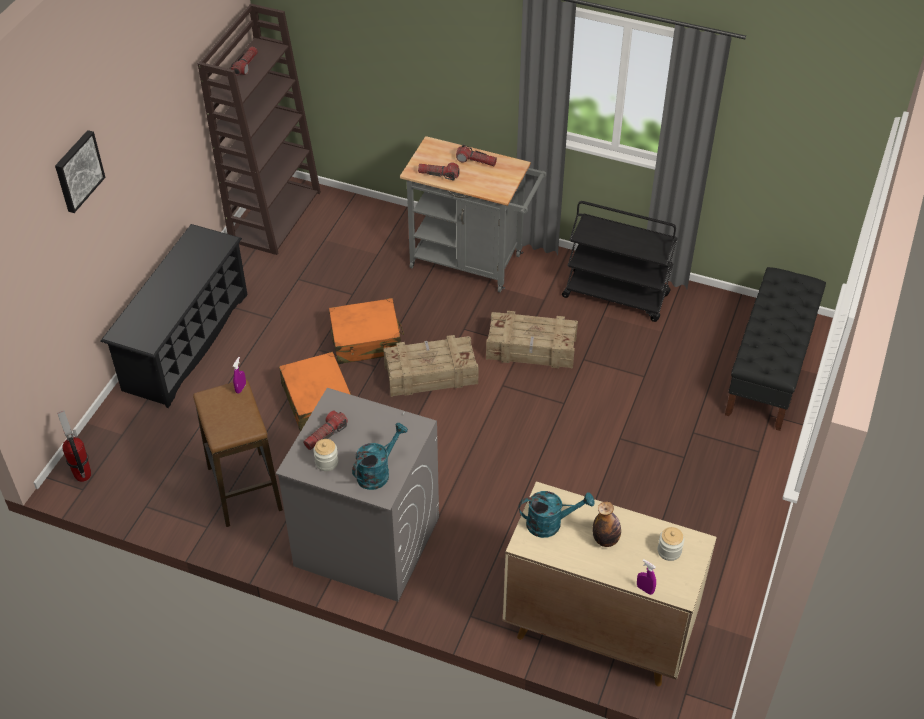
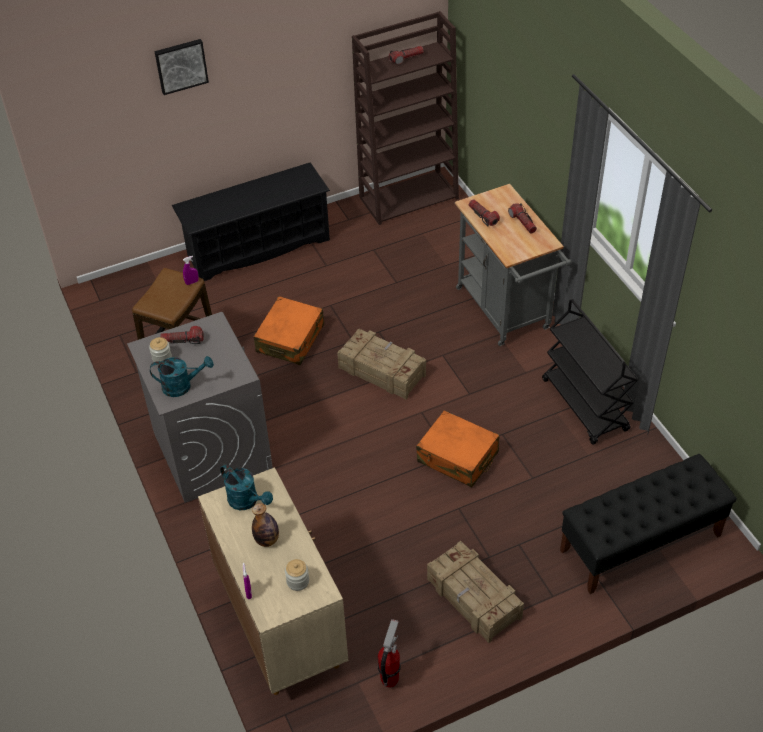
camera: 45 degrees right, 0 degrees up
(83, 475) = (109, 291): fire extinguisher -> fire extinguisher (390, 679)
(366, 340) = (368, 319): orange suitcase -> orange suitcase (457, 457)
(532, 349) = (473, 401): crate -> crate (473, 599)

